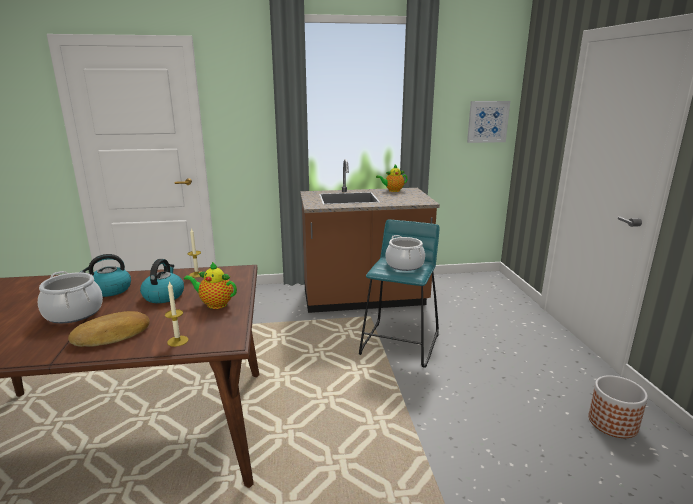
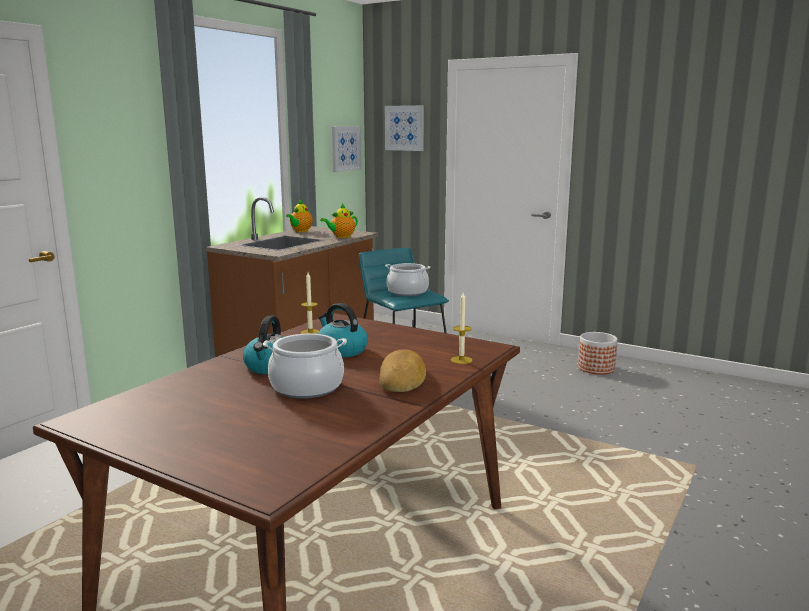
camera: 50 degrees left, 5 degrees down
(214, 304) = (404, 338): teapot -> teapot (341, 237)
(543, 104) = (404, 128): none -> picture

